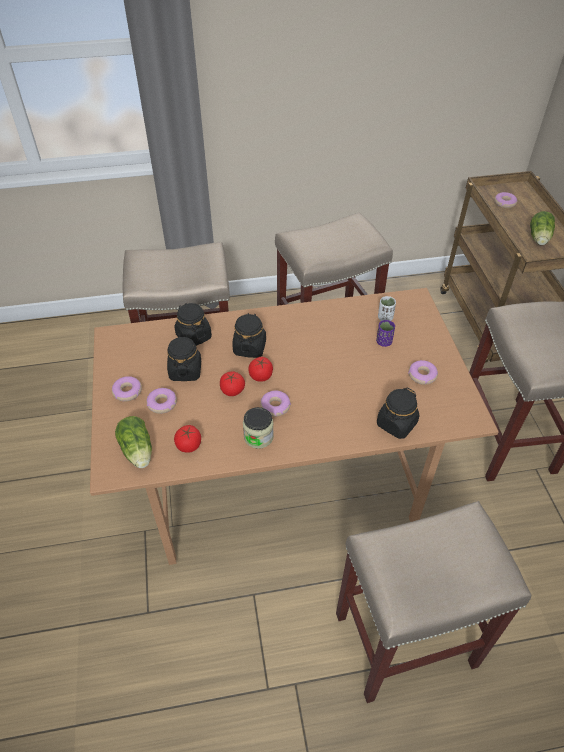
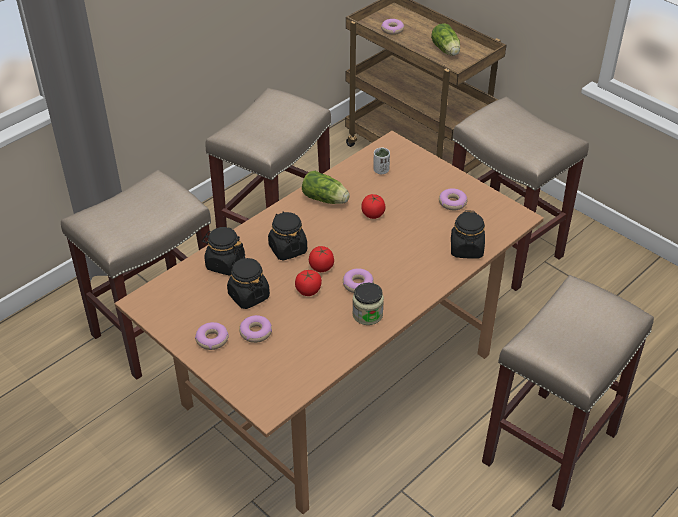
camera: 35 degrees left, 5 degrees down
(138, 452) = (275, 380): lettuce -> lettuce (326, 199)
(189, 445) = (315, 351): tomato -> tomato (373, 214)
(384, 342) = (398, 190): purple cup -> none

